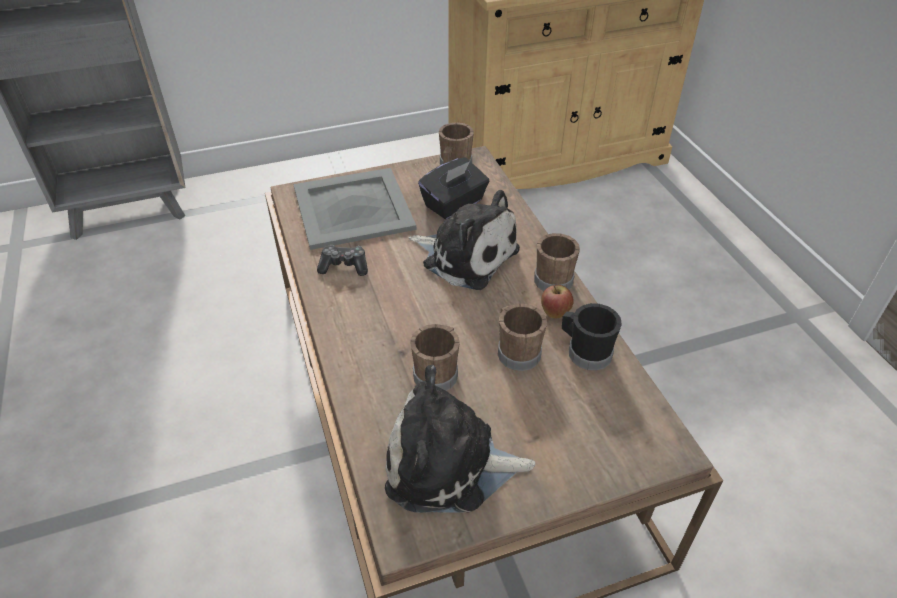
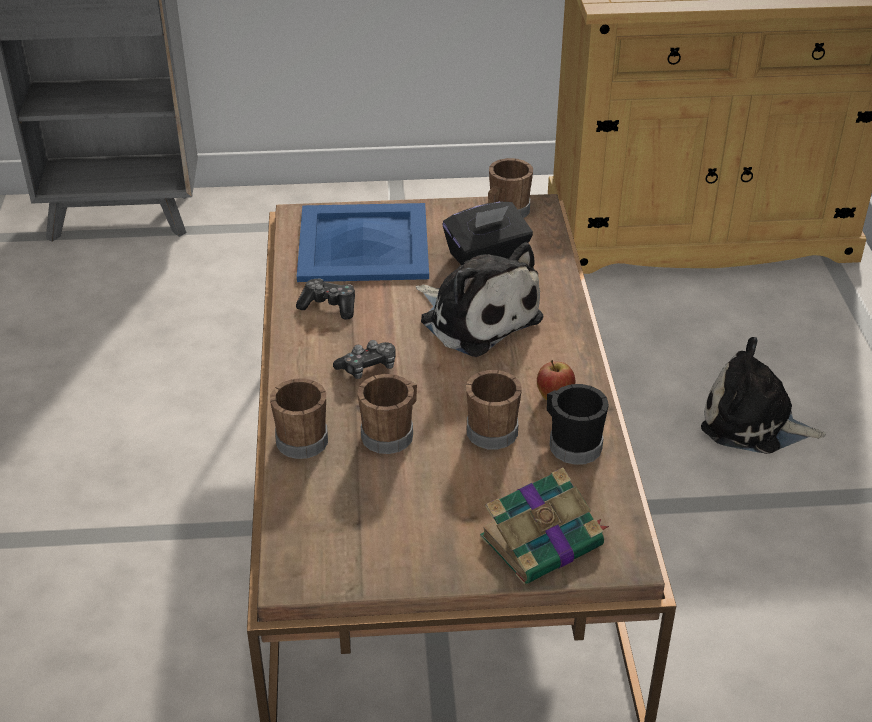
camera: 15 degrees right, 5 degrees down
(354, 207) = (364, 243): grey tray -> blue tray
(396, 315) = (368, 367): none -> game controller
(449, 464) = (366, 524): plush toy -> plush toy (753, 423)
(552, 277) = (569, 358): brown mug -> brown mug (303, 437)
(602, 447) = (543, 540): none -> book

